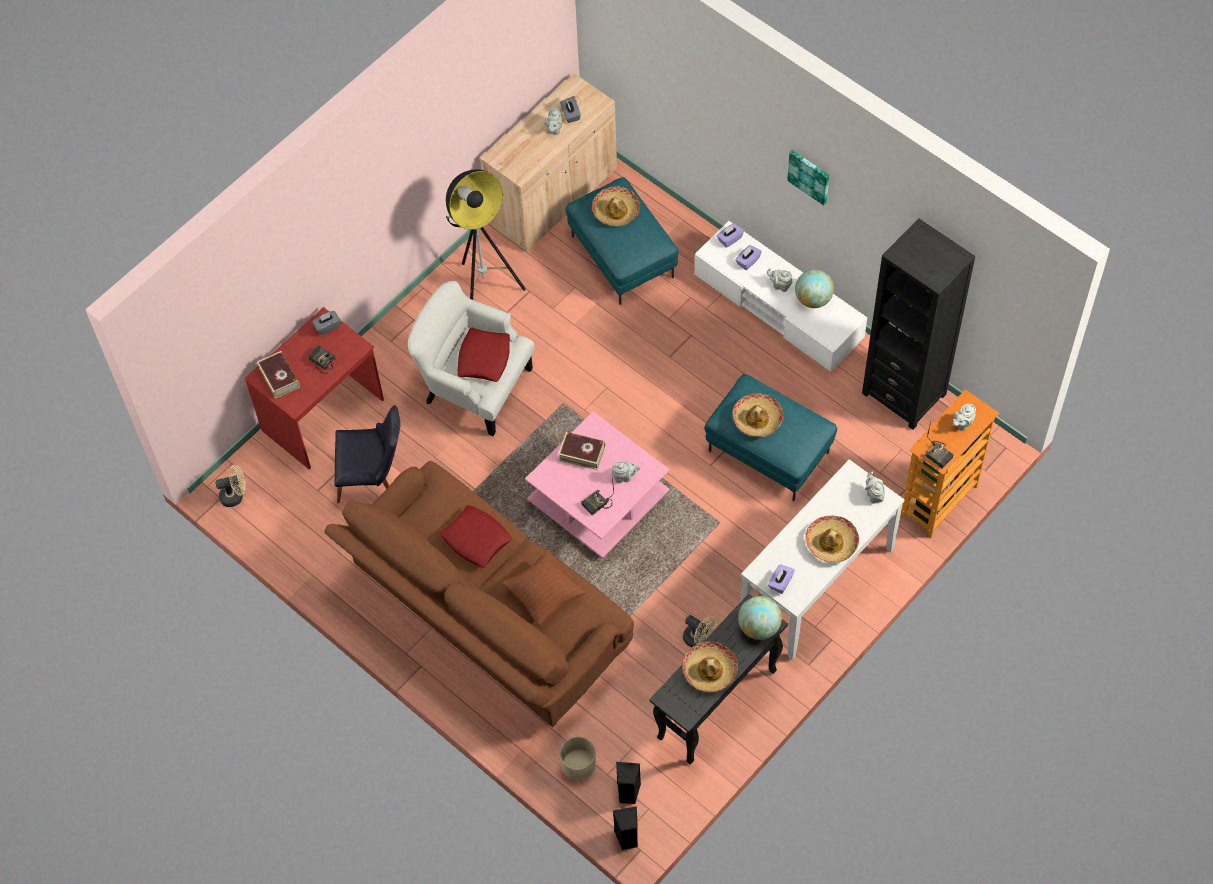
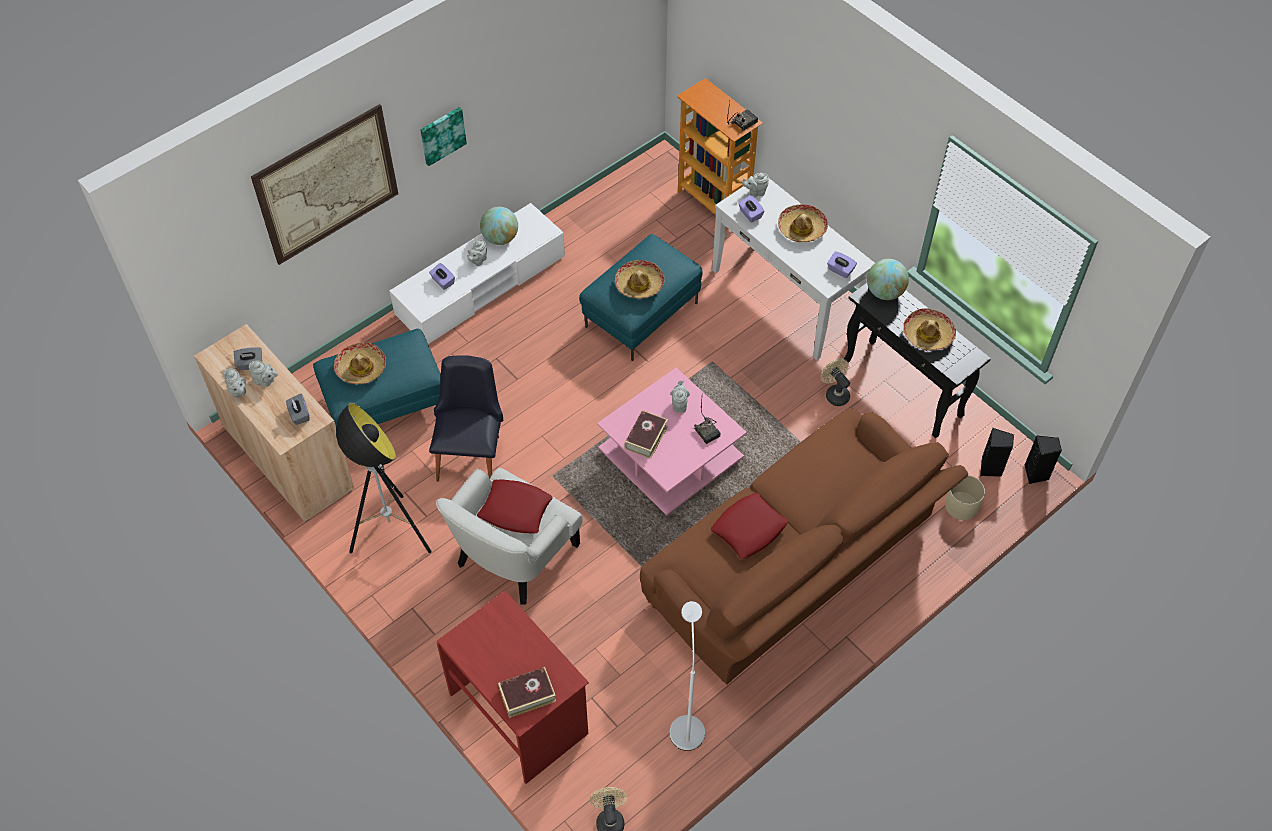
camera: 85 degrees left, 5 degrees down
(322, 361) = (514, 646): radio -> none
(323, 543) = (686, 724): none -> white floor lamp
(327, 326) = (466, 637): grey tissue box -> grey tissue box (299, 415)
(373, 478) = (612, 665): black chair -> black chair (471, 452)
(544, 595) = (820, 474): brown pillow -> none
(699, 639) = (835, 393): beige fan -> beige fan turned 75 degrees counterclockwise
(710, 95) = (327, 184): none -> picture
(729, 239) = (412, 292): purple tissue box -> purple tissue box (750, 214)
(904, 393) = (598, 209): black bookcase -> none
(962, 424) = (712, 102): grey teapot -> grey teapot (238, 391)

